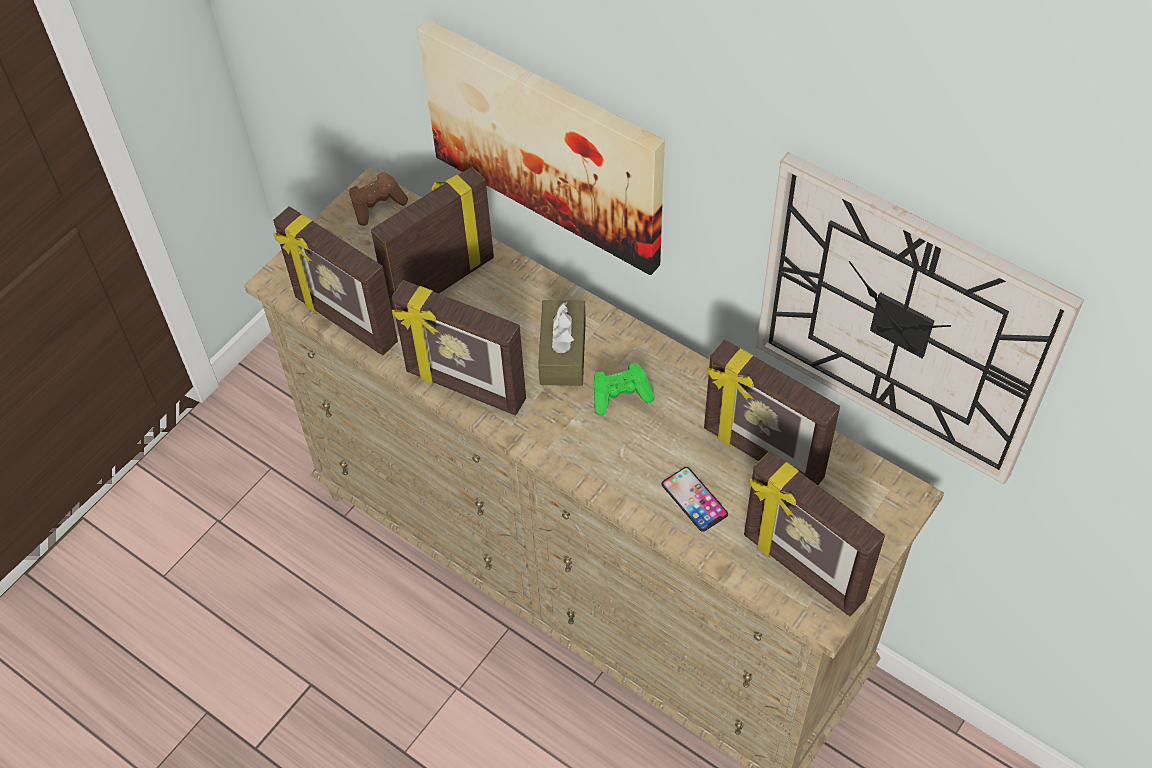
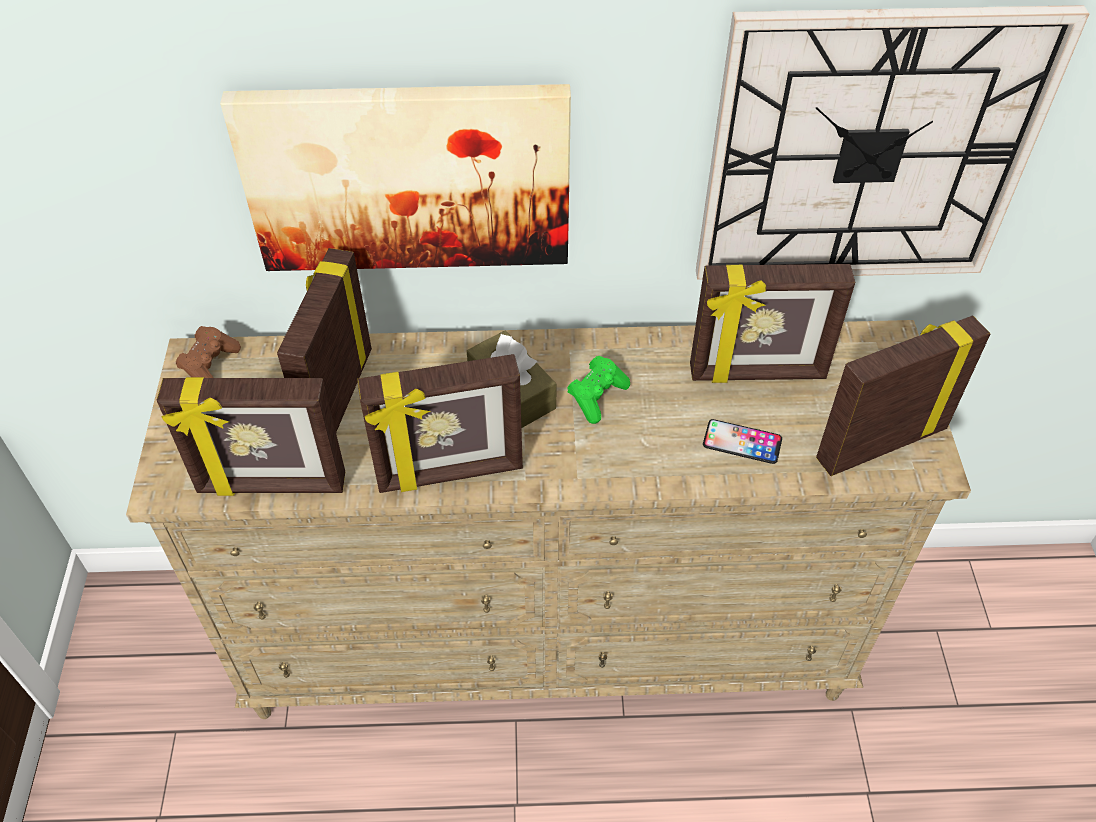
camera: 40 degrees left, 5 degrees down
(801, 569) = (879, 442): picture frame -> picture frame turned 150 degrees clockwise

